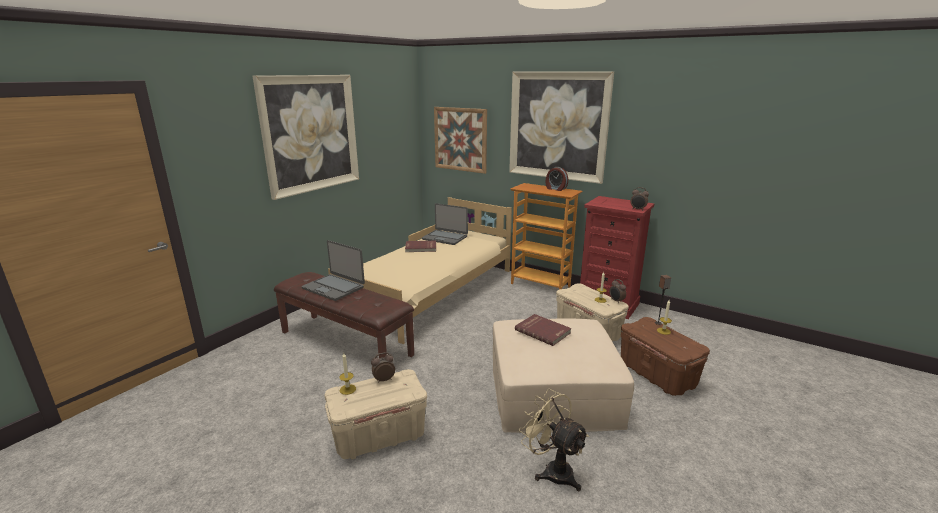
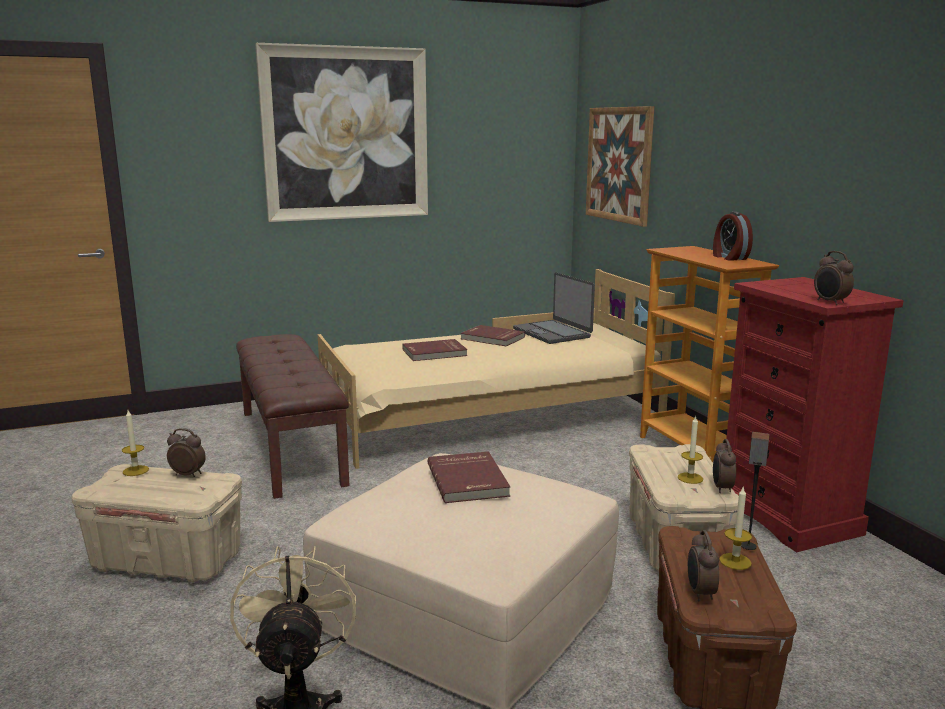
camera: 35 degrees right, 5 degrees down
(334, 287) = (286, 355): laptop -> none
(407, 264) = (435, 353): none -> red book
(558, 126) = (749, 131): picture -> none
(672, 348) = (700, 593): none -> alarm clock

